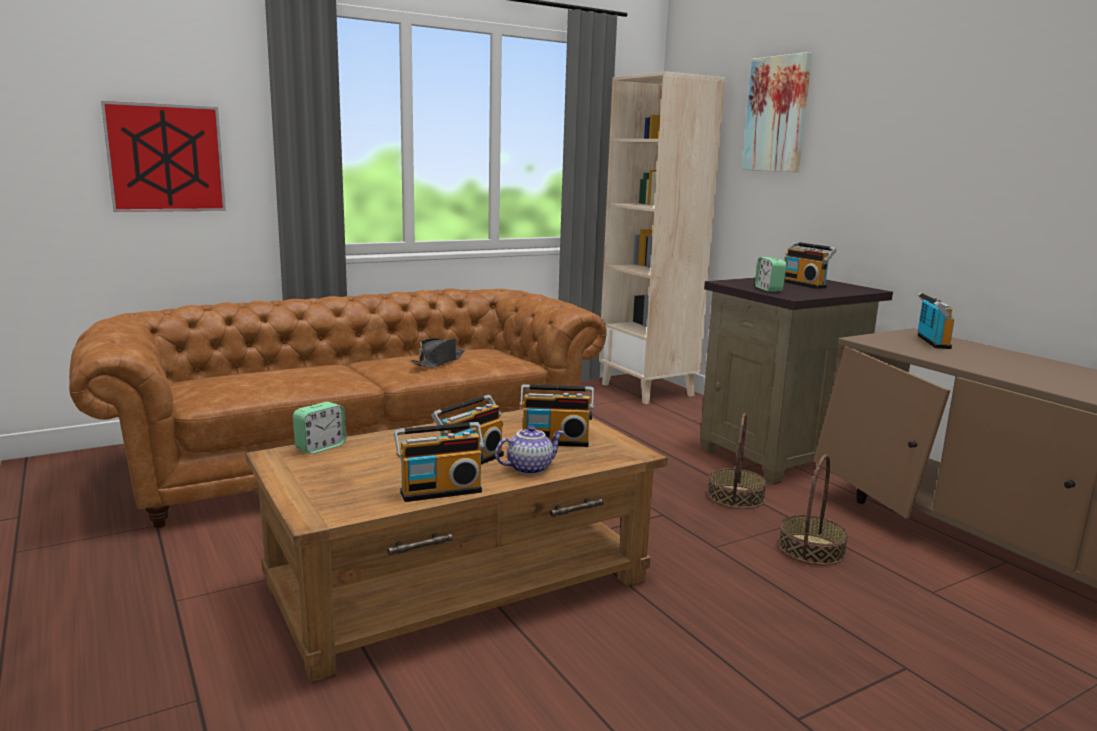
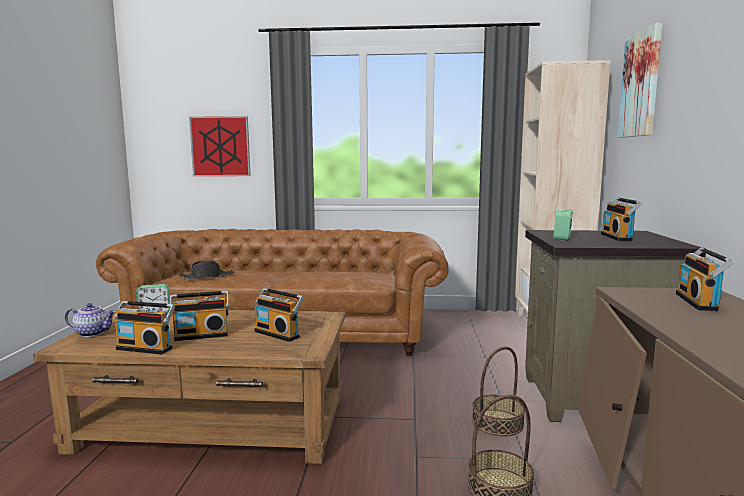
camera: 35 degrees right, 5 degrees down
(438, 362) = (323, 275): black hat -> black hat (206, 277)
(529, 468) = (222, 347): teapot -> teapot (93, 333)
(930, 342) = (699, 302): radio -> radio turned 150 degrees clockwise

